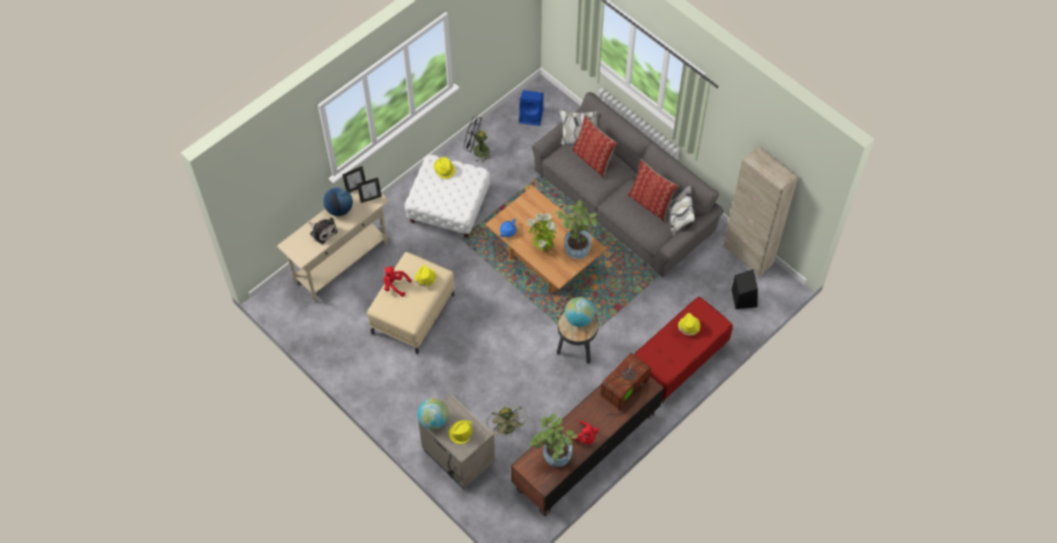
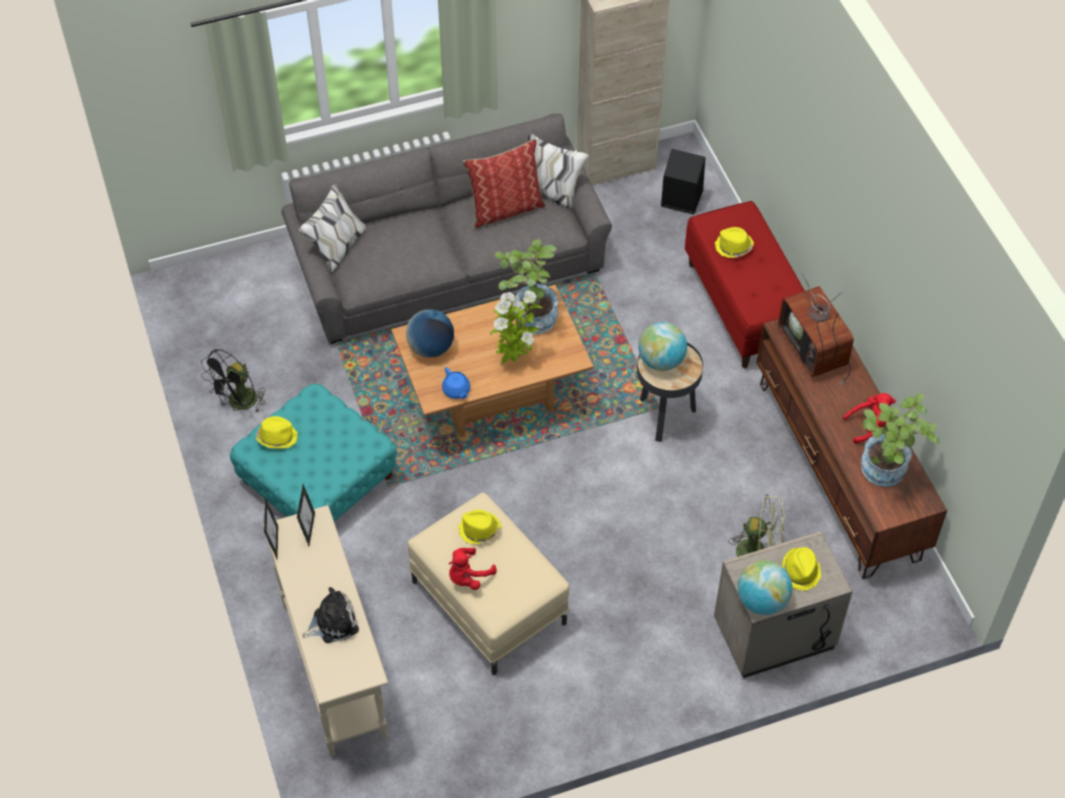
camera: 65 degrees left, 5 degrees down
(339, 209) = (303, 582): globe -> globe (431, 348)
(448, 206) = (317, 480): white ottoman -> turquoise ottoman
(532, 116) = (222, 311): blue speaker -> none
(593, 159) = (388, 243): pillow -> none

